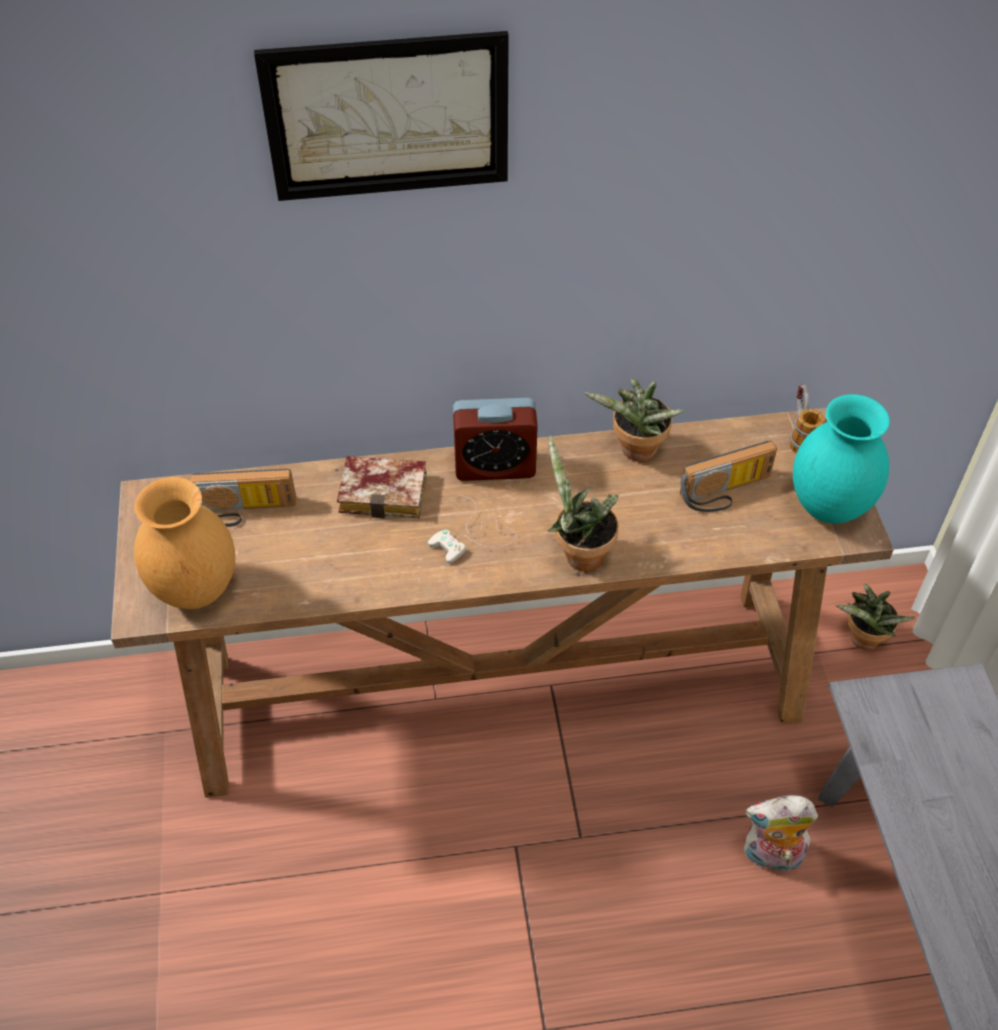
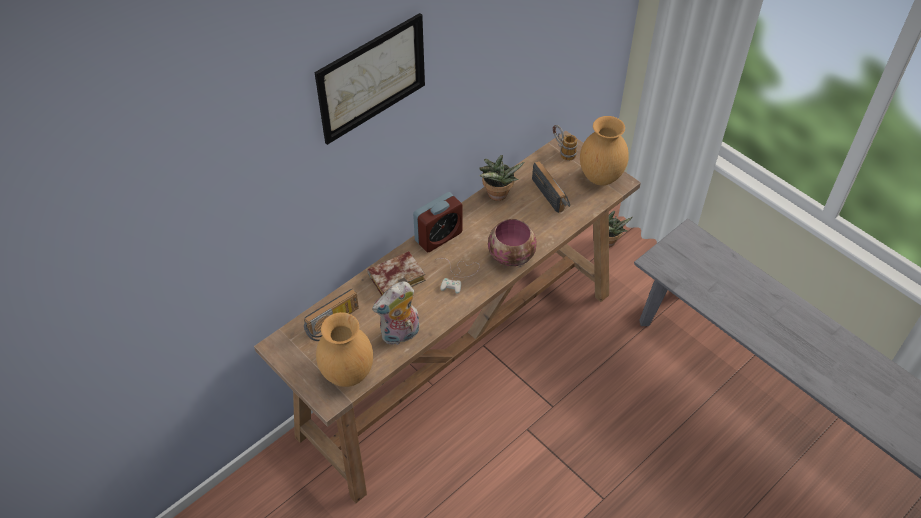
camera: 35 degrees left, 0 degrees up
(578, 554) = (512, 256): potted plant -> bowl
(726, 493) = (553, 194): radio -> radio turned 60 degrees counterclockwise
(771, 856) = (640, 363): plush toy -> plush toy (400, 335)
(829, 507) = (600, 177): turquoise vase -> brown vase

